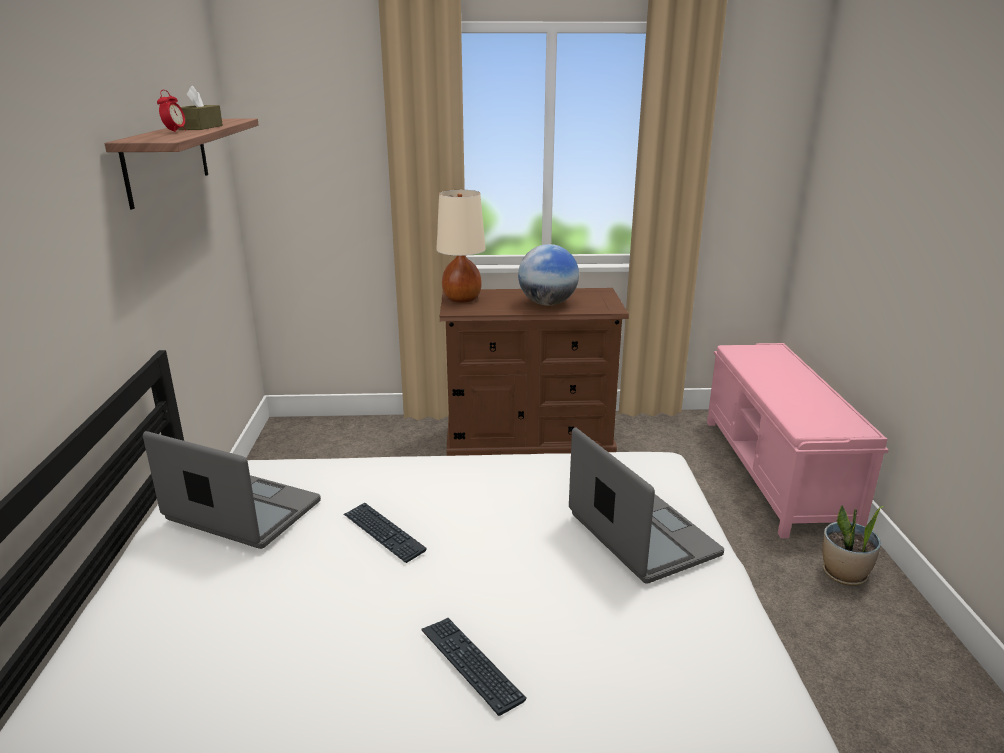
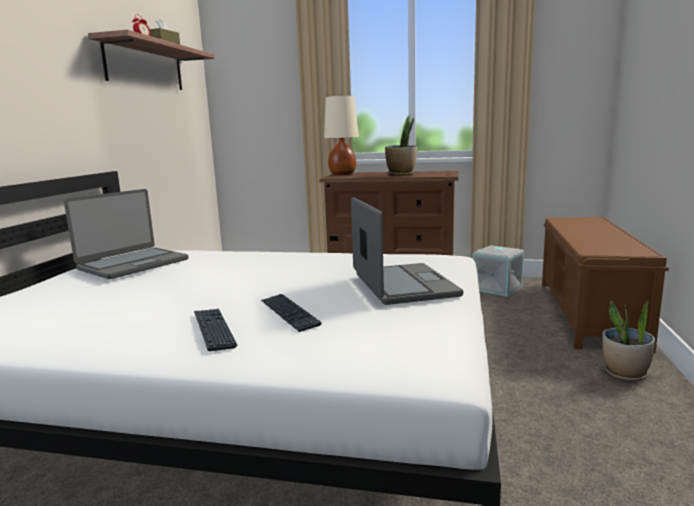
camera: 15 degrees right, 10 degrees down
(242, 512) = (133, 264): laptop -> laptop turned 90 degrees clockwise
(383, 533) = (213, 275): keyboard -> keyboard (289, 313)
(547, 303) = (401, 174): globe -> potted plant
(657, 433) = (497, 288): none -> grey storage box
(775, 473) = (588, 313): pink bench -> brown bench

